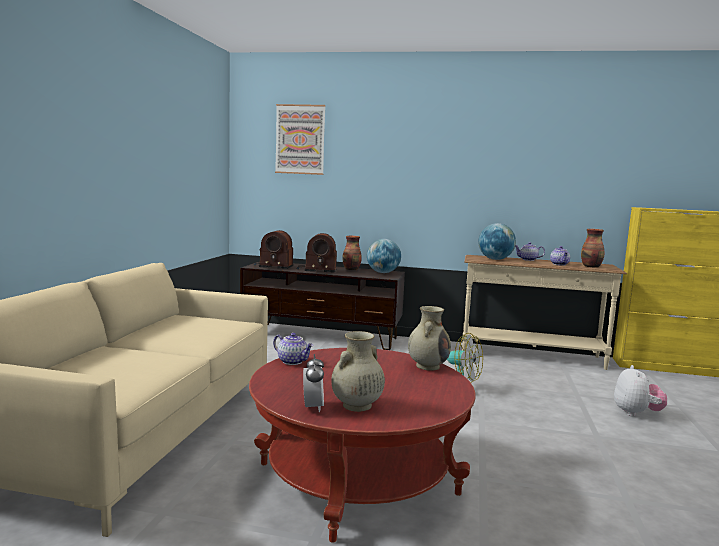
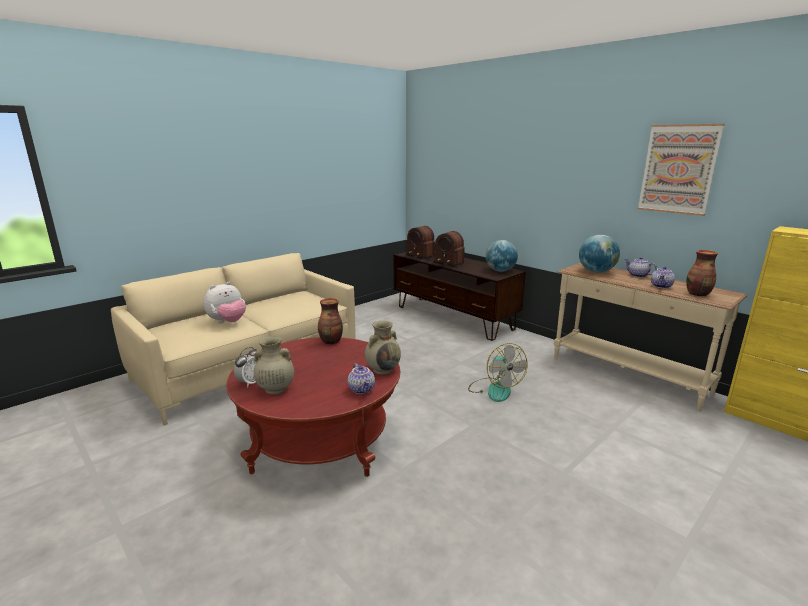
camera: 35 degrees right, 10 degrees up
(293, 361) = (302, 344): teapot -> teapot (362, 389)
(300, 139) = (451, 145): picture -> picture (678, 169)
(351, 269) = (479, 264): vase -> vase (331, 341)
(636, 413) = (651, 466): plush toy -> plush toy (228, 322)

